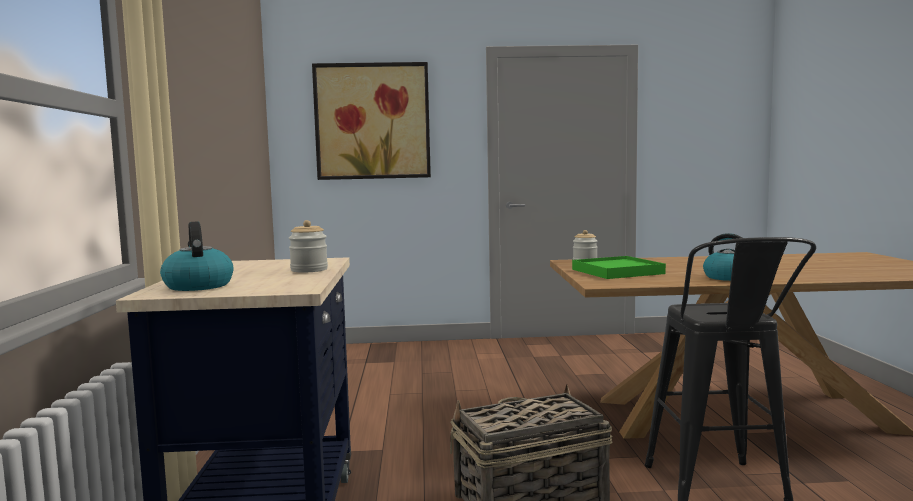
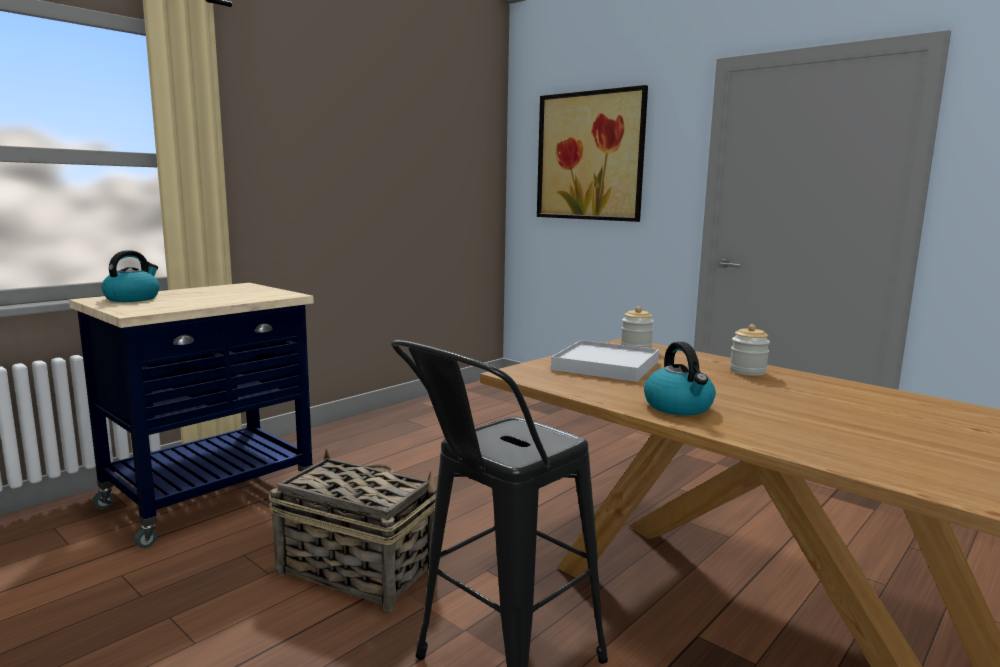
camera: 45 degrees right, 5 degrees up
(309, 270) = (228, 300): jar -> jar (747, 371)
(617, 271) = (605, 365): green tray -> white tray

